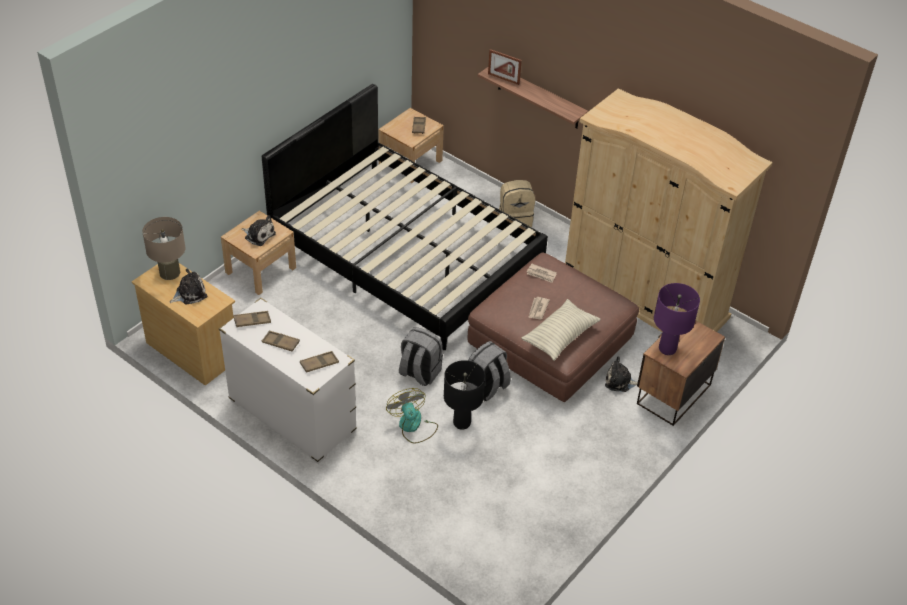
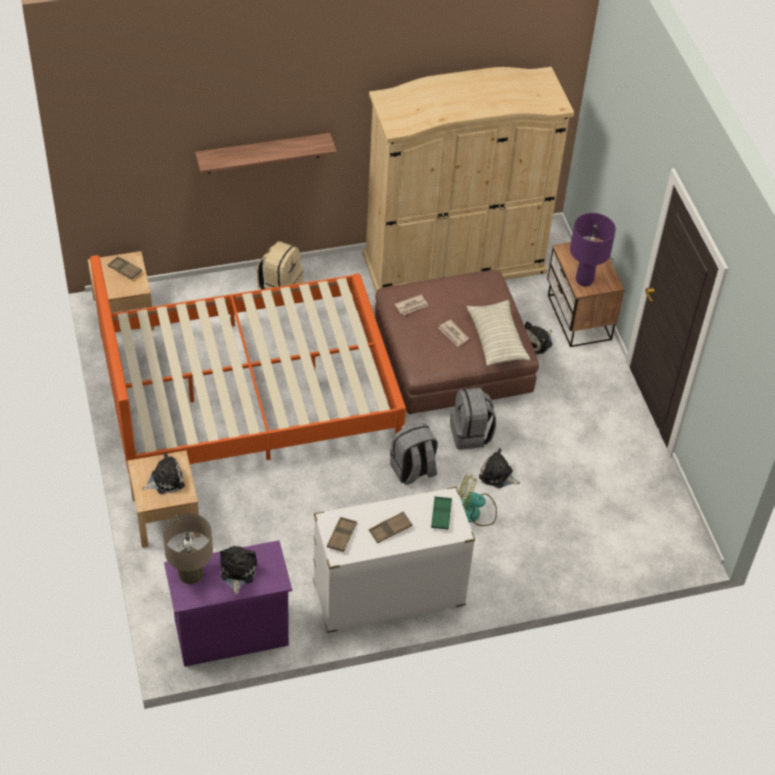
camera: 55 degrees left, 5 degrees up
(192, 351) = (230, 632): beige dresser -> purple dresser
(319, 364) = (441, 515): brown tray -> green tray
(406, 253) = (249, 391): black bed -> orange bed
(461, 423) = (497, 475): black table lamp -> plush toy
(503, 79) = (227, 158): picture frame -> none

